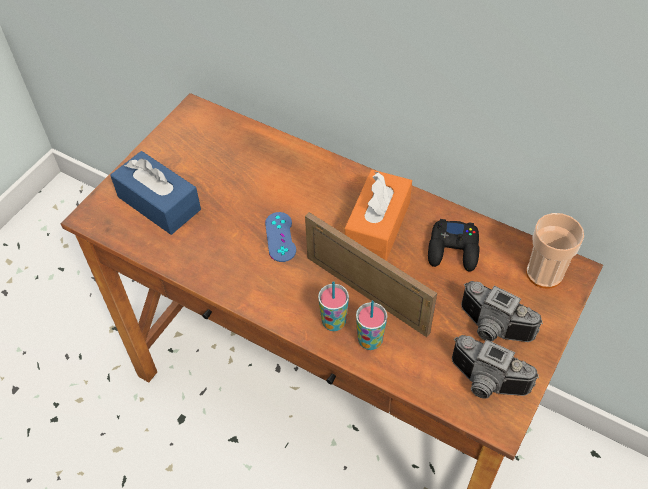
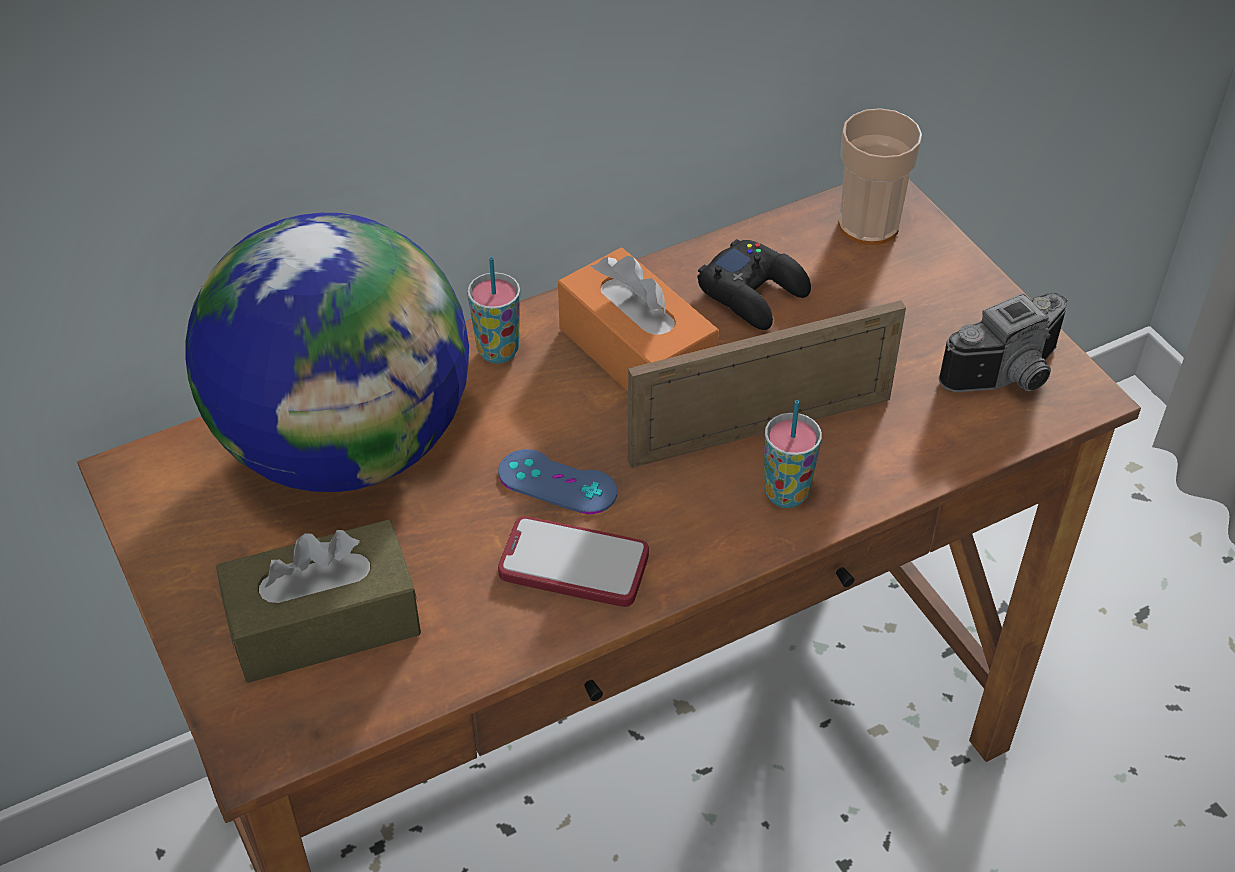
camera: 60 degrees left, 5 degrees down
(159, 203) = (324, 623): blue tissue box -> brown tissue box
(239, 265) = (574, 564): none -> phone
(252, 160) = (347, 444): none -> globe
(370, 341) = (852, 466): cup -> cup (498, 351)
(491, 329) = (925, 325): camera -> none

